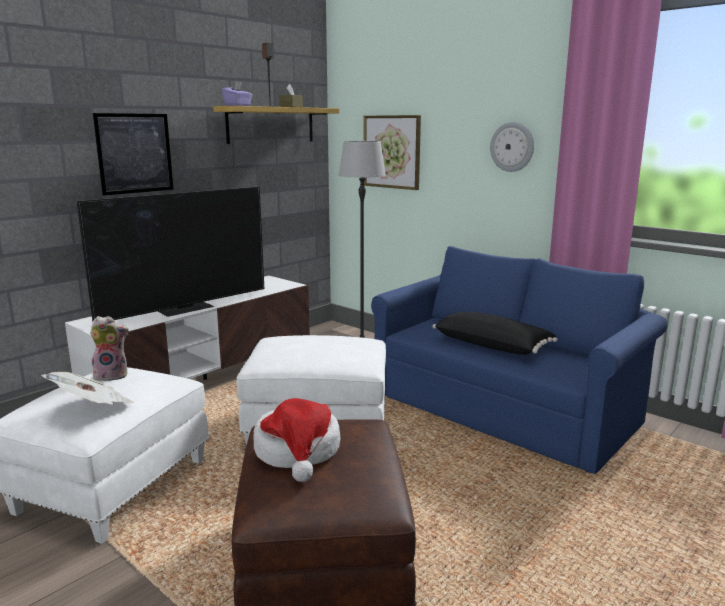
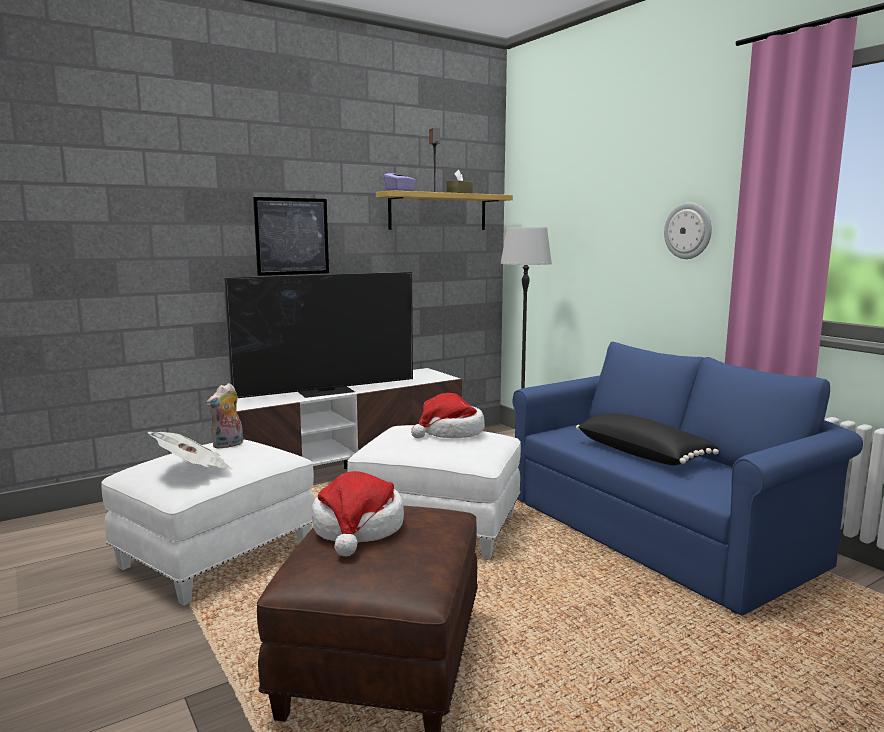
camera: 15 degrees right, 5 degrees down
(112, 376) = (228, 445): plush toy -> plush toy turned 120 degrees clockwise
(326, 341) = (451, 432): none -> hat
(392, 152) = (564, 240): picture -> none

